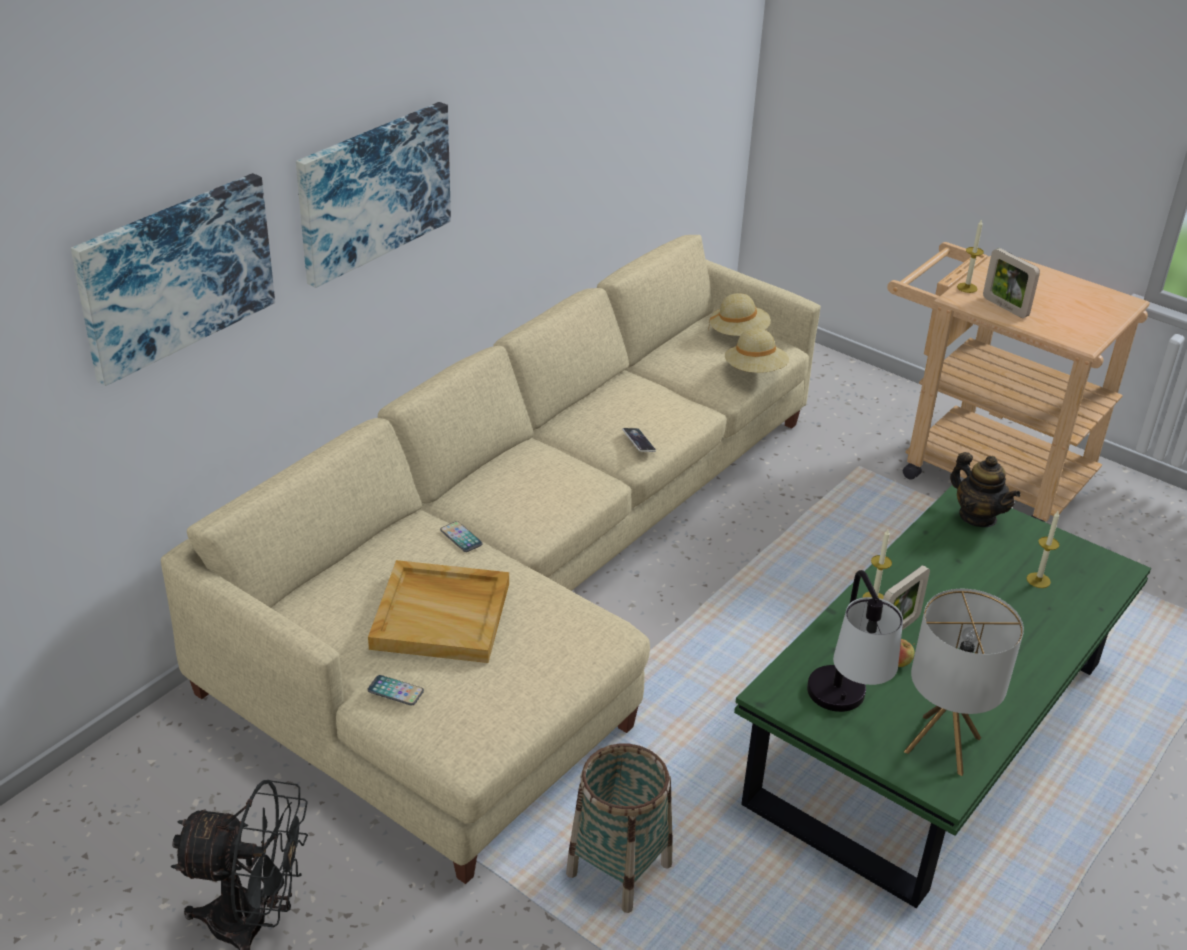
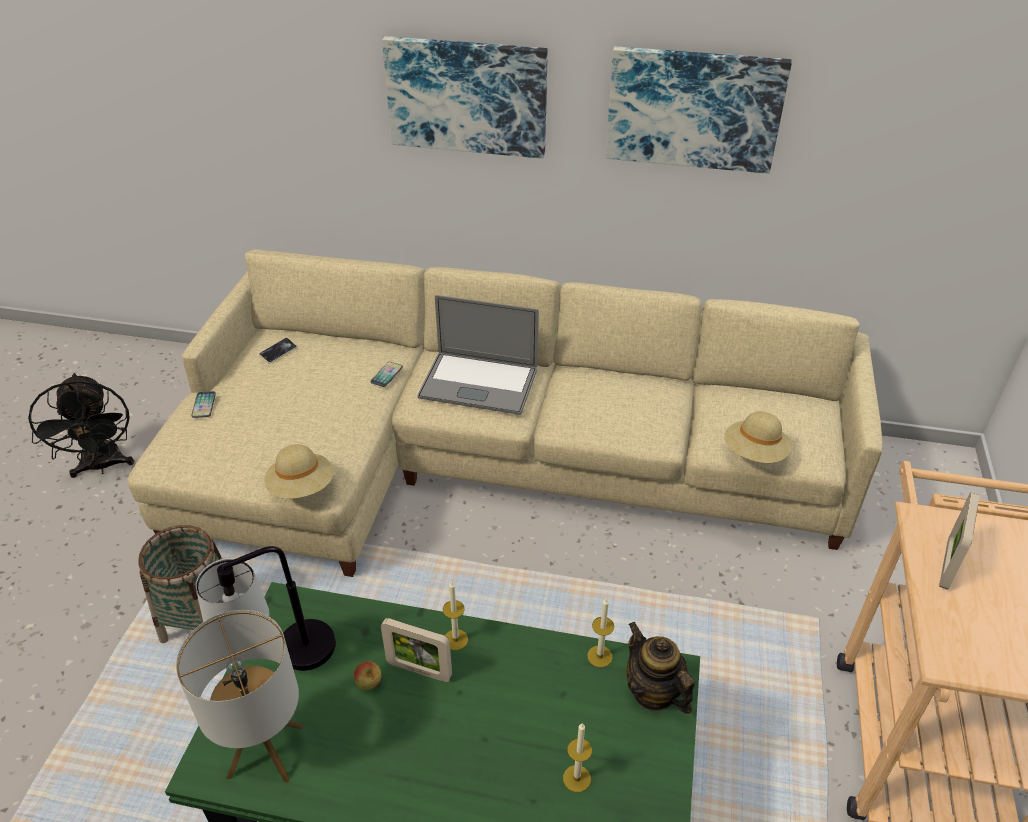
camera: 65 degrees right, 5 degrees up
(175, 274) = (276, 76): picture -> picture (694, 108)
(442, 615) = (292, 396): beige tray -> none
(531, 482) = (478, 383): none -> laptop
(639, 442) = (577, 419): phone -> phone (278, 352)
(738, 333) = (808, 425): beige hat -> beige hat (302, 487)
(967, 288) = (950, 519): candle -> candle (599, 656)
(977, 517) = (653, 692): teapot -> teapot turned 120 degrees clockwise

